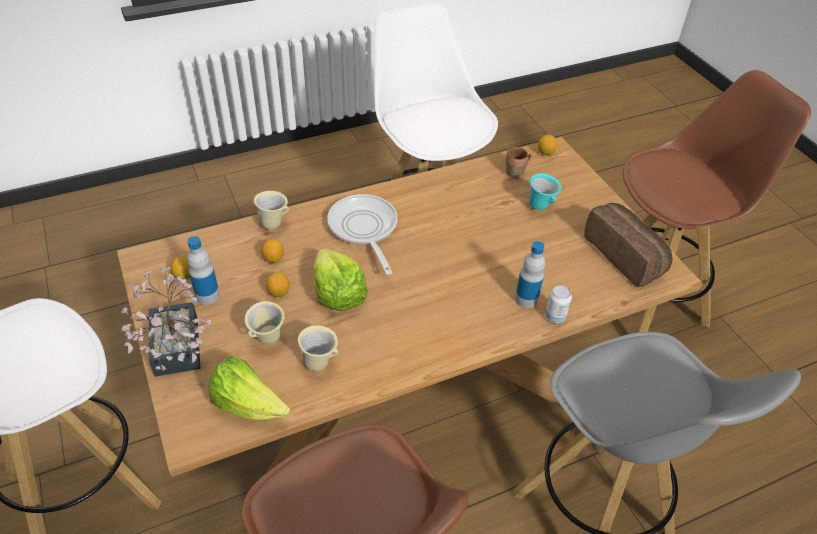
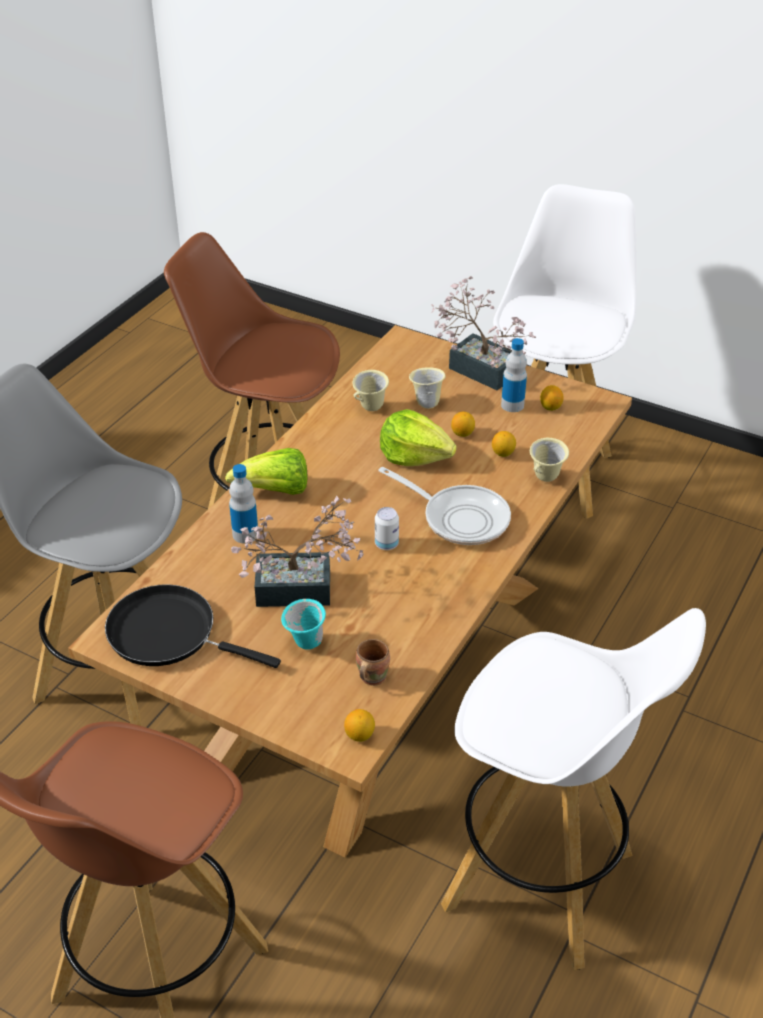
camera: 145 degrees right, 5 degrees down
(248, 405) = (389, 368): lettuce -> lettuce (275, 491)
(514, 238) = (304, 589): none -> potted plant
(555, 316) = (207, 533): can -> can (386, 544)
(625, 255) = (169, 633): bread -> black frying pan

